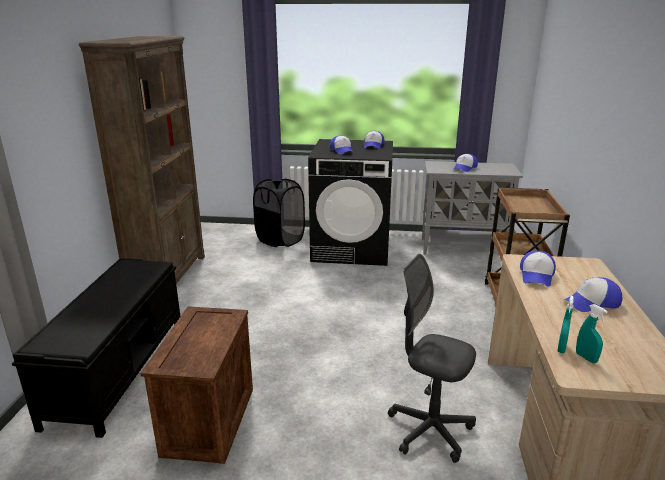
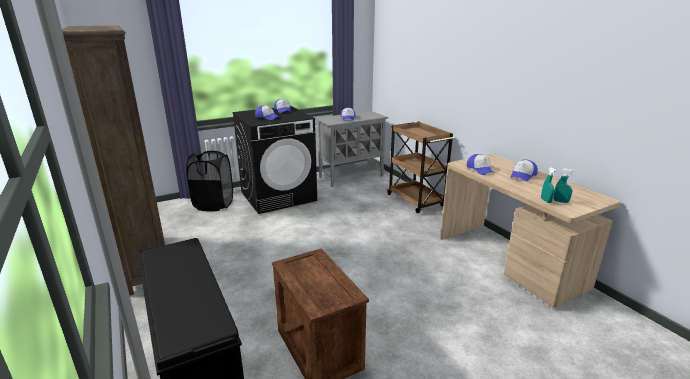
camera: 35 degrees left, 0 degrees up
(430, 430) = (454, 288): grey office chair -> none

